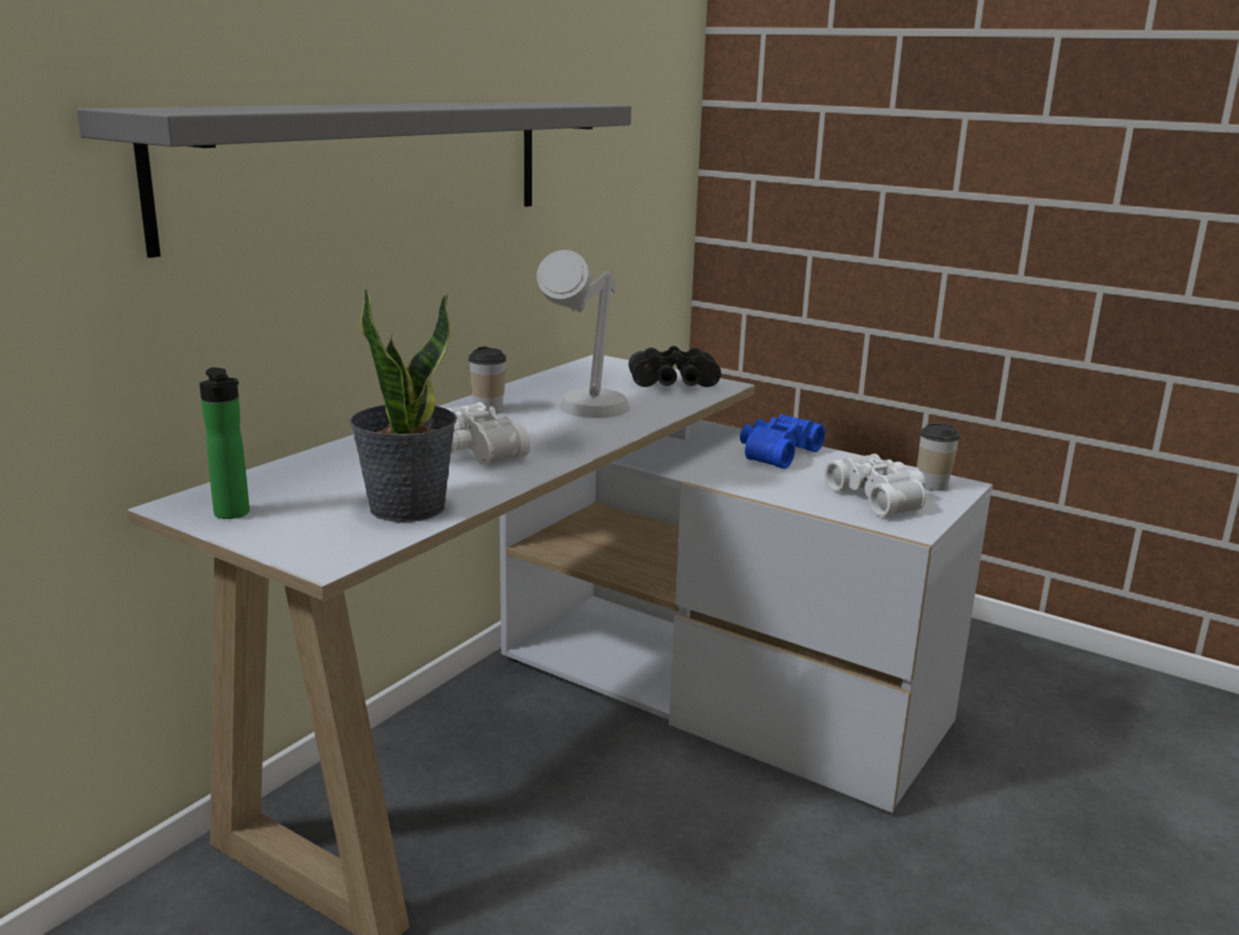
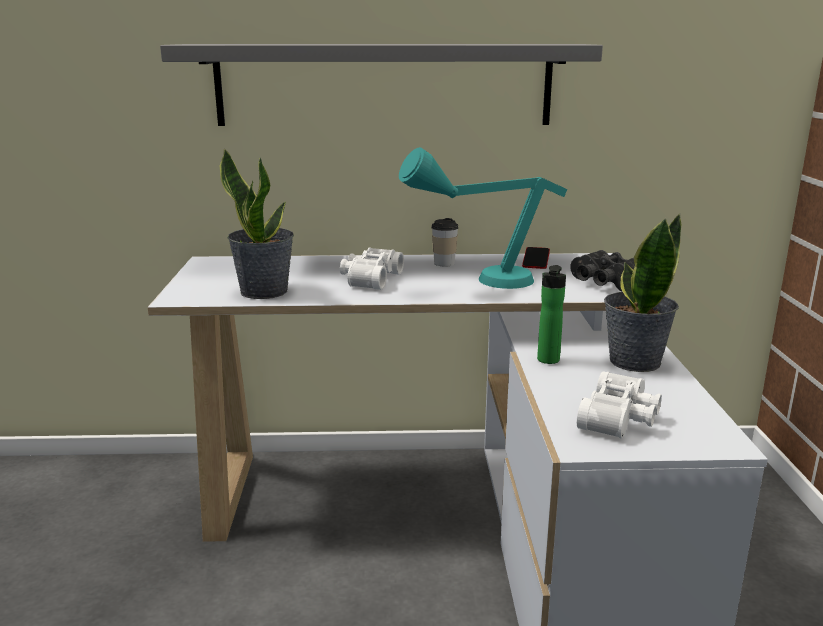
camera: 55 degrees right, 0 degrees up
(233, 515) = (208, 270): bottle -> bottle (547, 361)
(561, 381) = (536, 261): none -> phone
(585, 418) = (480, 283): grey table lamp -> turquoise table lamp
(775, 453) = (633, 361): blue binoculars -> potted plant
(933, 485) = (698, 433): cup -> none

